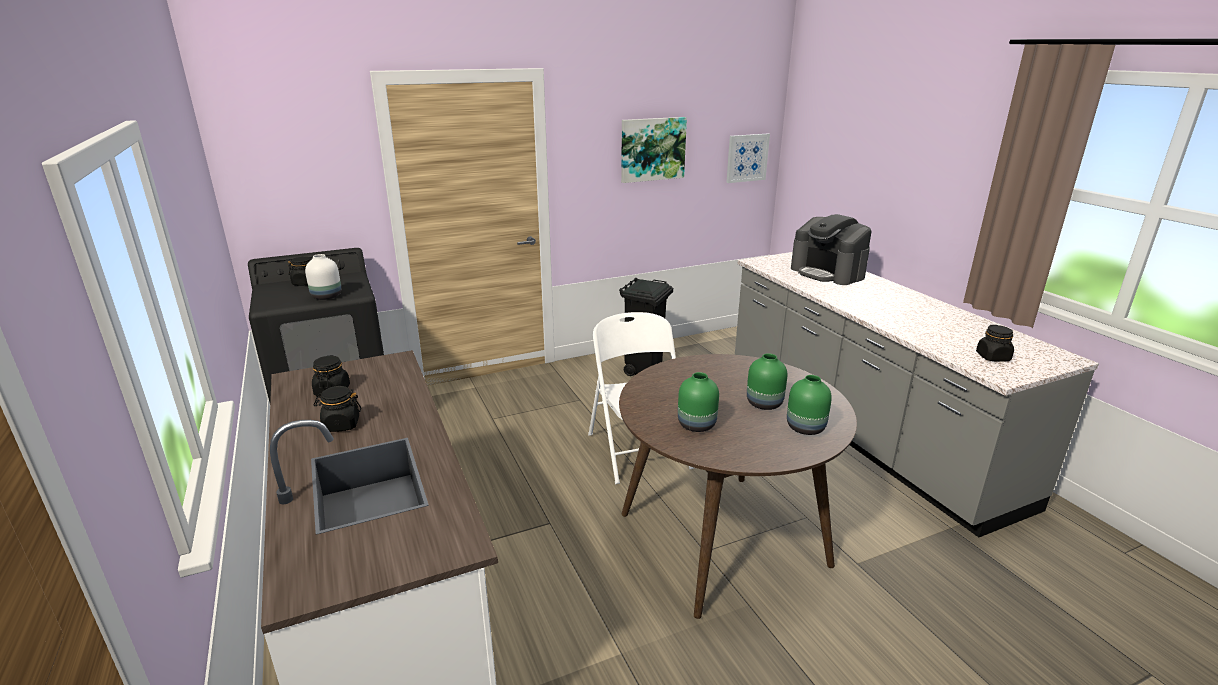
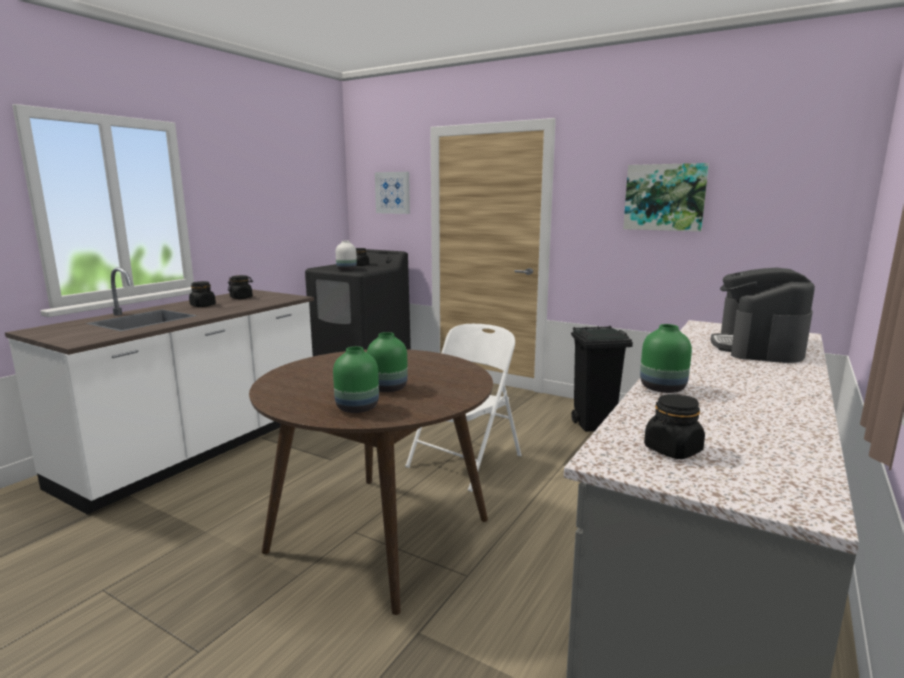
camera: 55 degrees right, 10 degrees down
(695, 425) = (316, 376): green vase -> green vase (661, 388)
(747, 158) = (807, 217): picture -> picture (393, 192)

